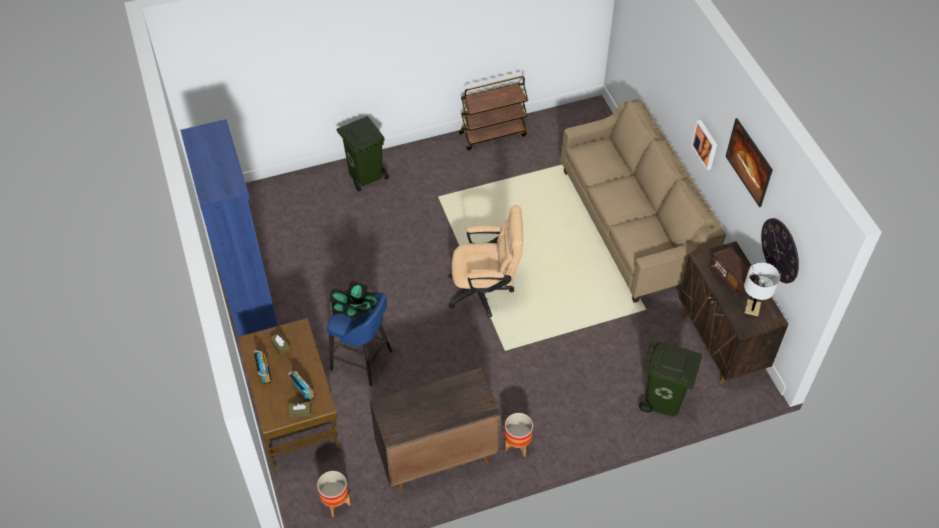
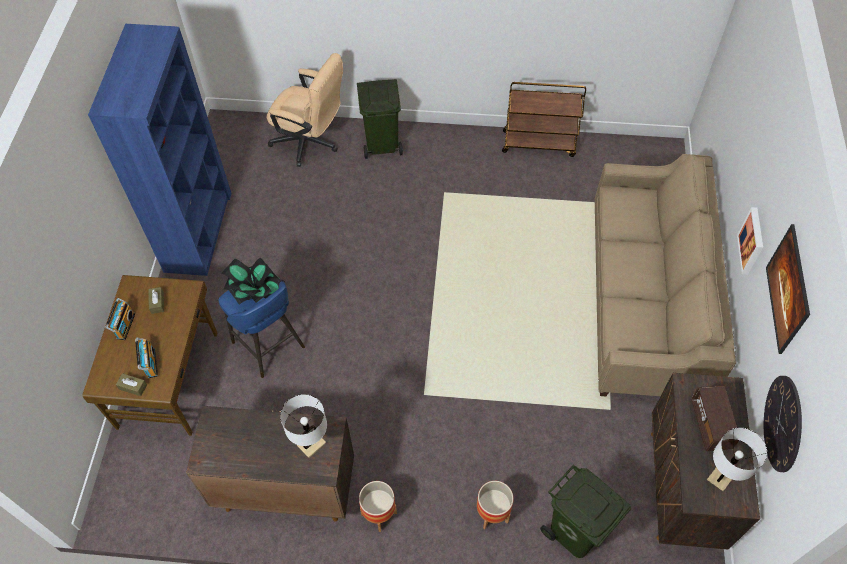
camera: 25 degrees right, 5 degrees up
(336, 503) = (154, 496): planter -> planter (492, 514)
(467, 394) = (311, 444): none -> white table lamp
(486, 291) = (439, 318): beige office chair -> beige office chair (311, 143)

